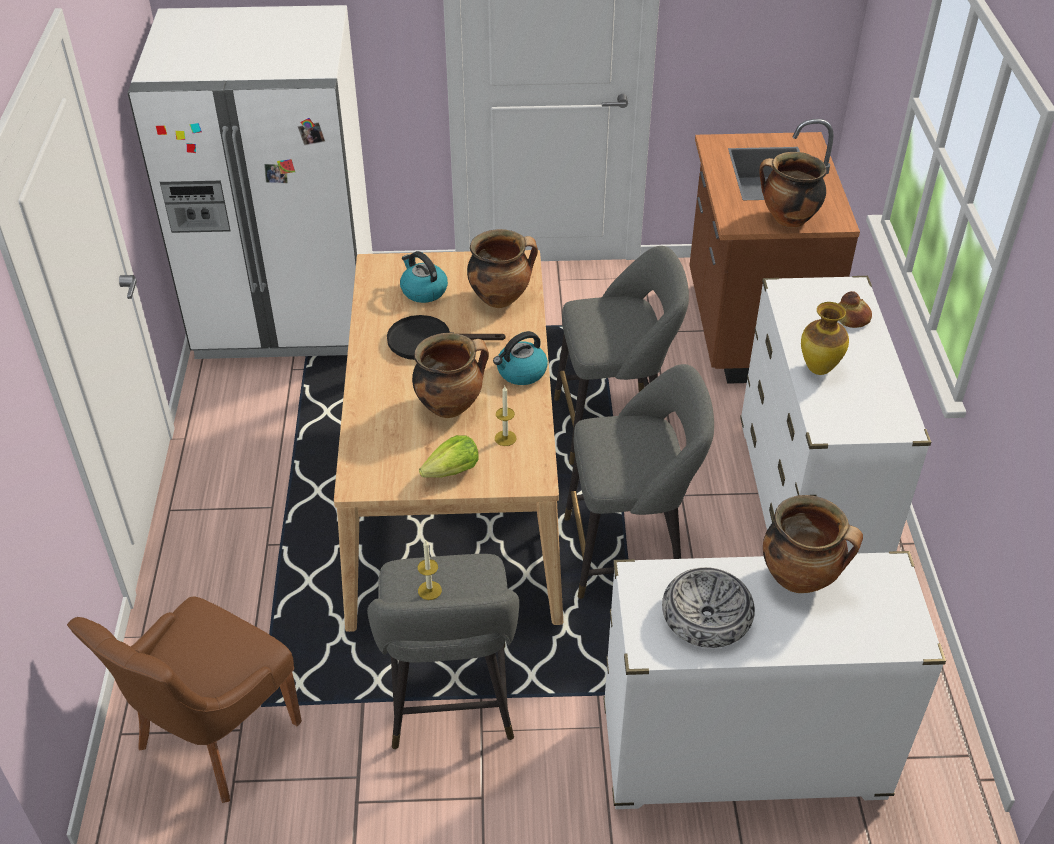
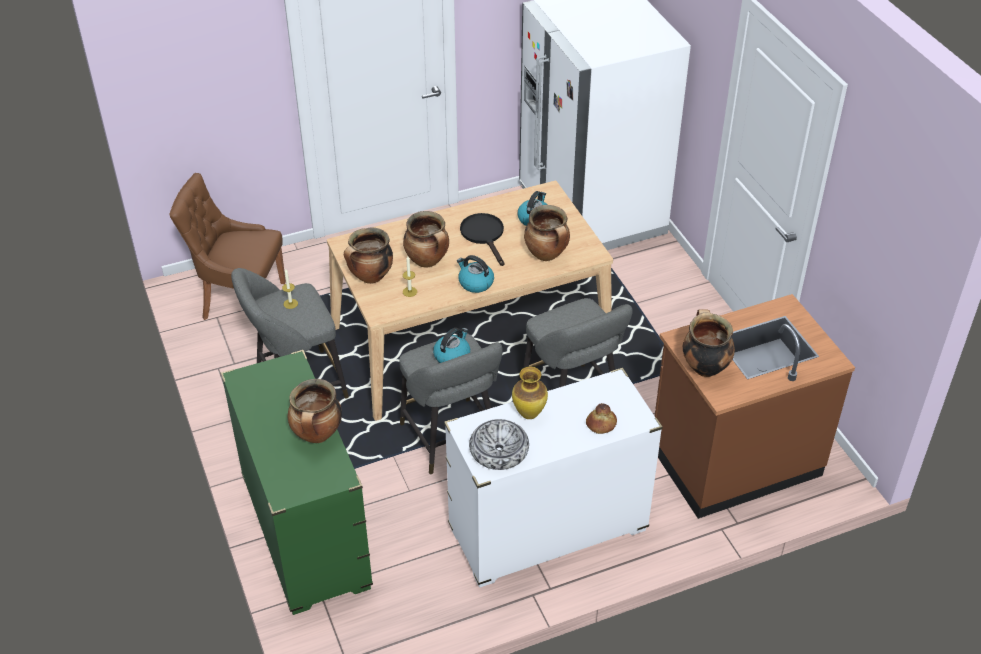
camera: 70 degrees right, 0 degrees up
(452, 471) = (370, 277): lettuce -> cooking pot
(624, 441) = (452, 356): none -> kettle
(706, 616) = (271, 397): bowl -> bowl (498, 450)
(741, 753) = (305, 532): white dresser -> green dresser

